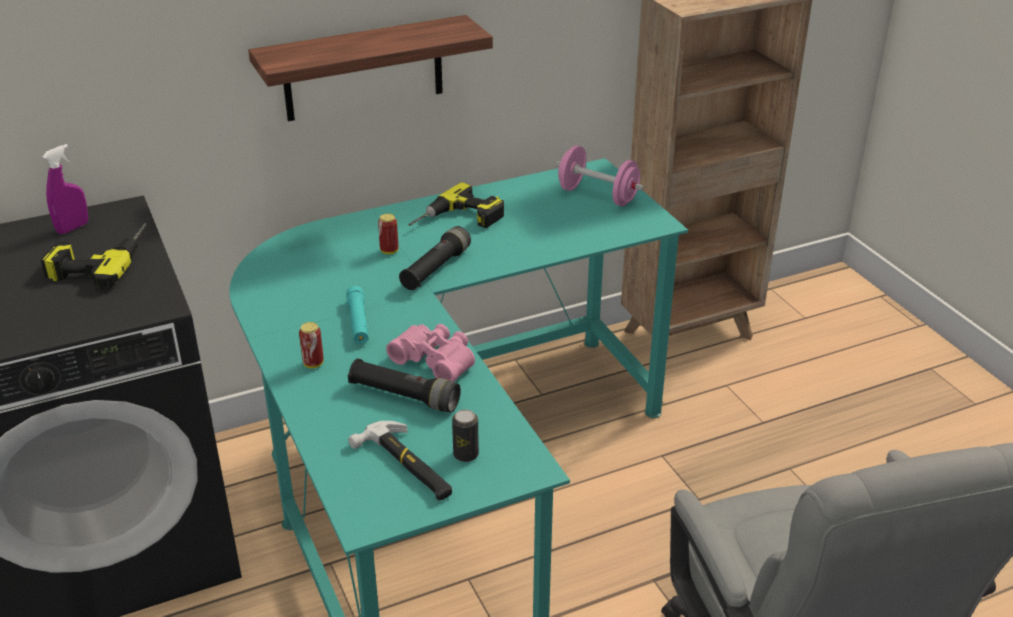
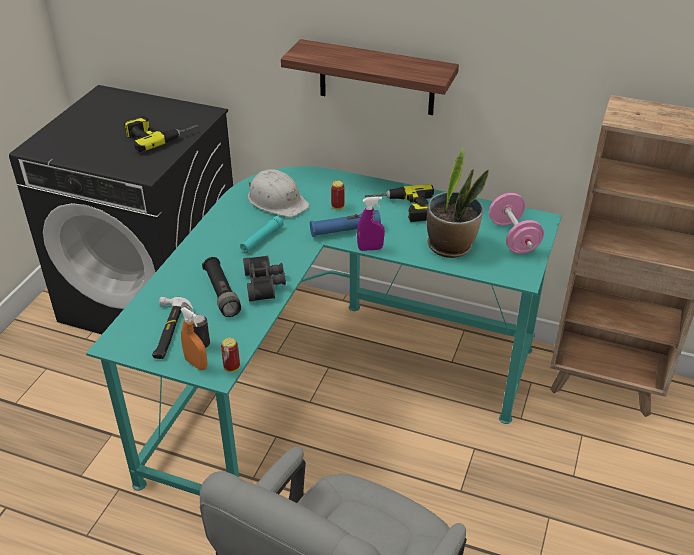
camera: 45 degrees right, 5 degrees up
(73, 228) = (173, 112): purple spray bottle -> purple spray bottle (370, 248)
(311, 278) = (277, 200): none -> white hard hat
(313, 364) = (209, 249): can -> can (232, 367)
(435, 269) = (345, 231): black flashlight -> blue flashlight
(436, 360) = (265, 284): pink binoculars -> black binoculars
(493, 475) = (196, 364): none -> orange spray bottle
(557, 230) = (451, 246): none -> potted plant

